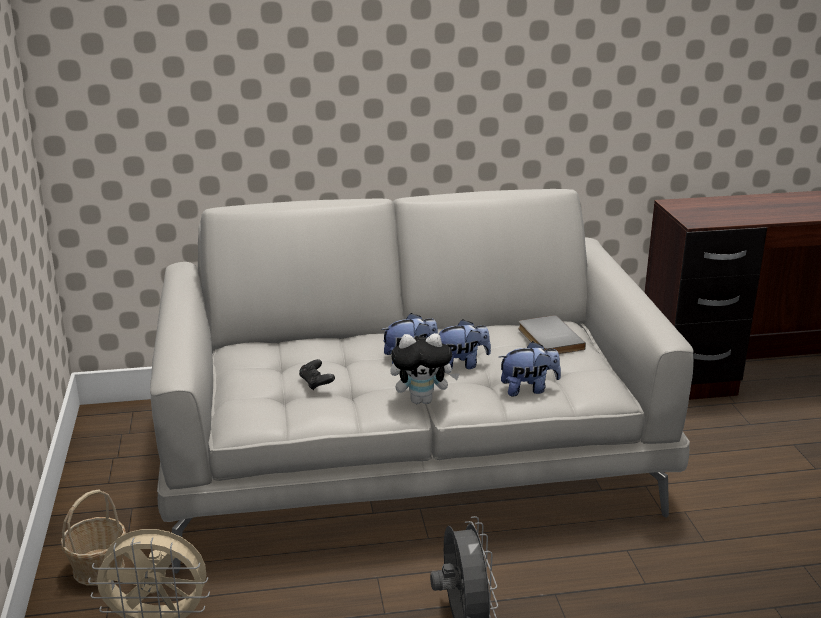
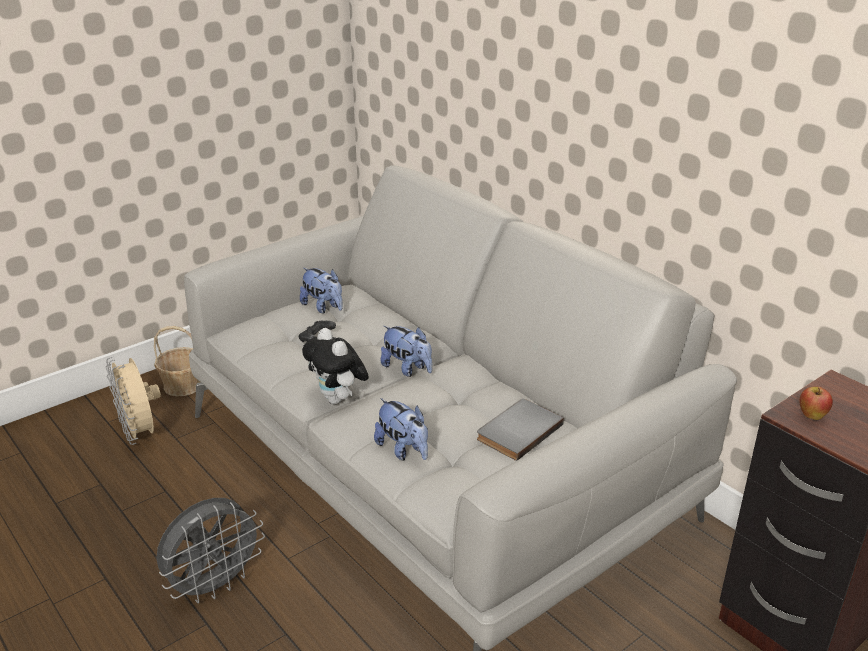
camera: 60 degrees right, 5 degrees up
(460, 365) = (414, 397): plush toy -> plush toy (323, 307)
(700, 219) = (812, 416): none -> apple

